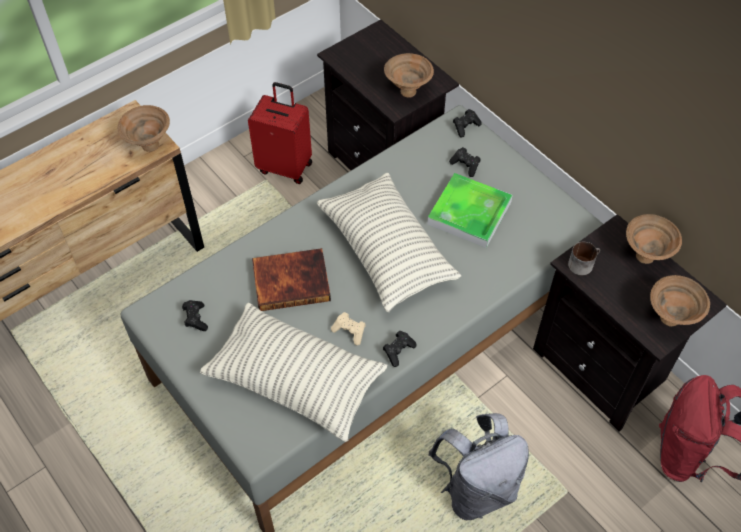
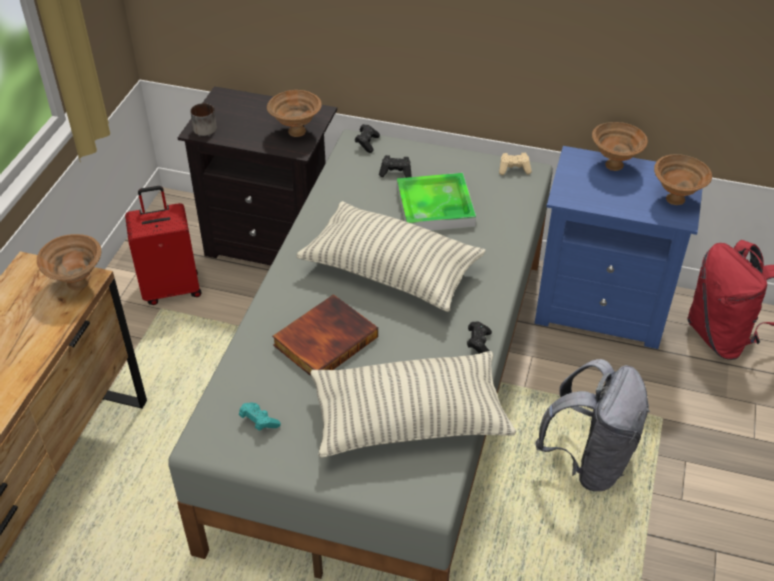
camera: 35 degrees left, 10 degrees down
(195, 319) = (258, 422): black game controller -> turquoise game controller
(350, 332) = (420, 352): beige game controller -> beige game controller (514, 169)
(582, 263) = (572, 193): mug -> mug (206, 127)
(603, 367) = (602, 307): black nightstand -> blue nightstand

